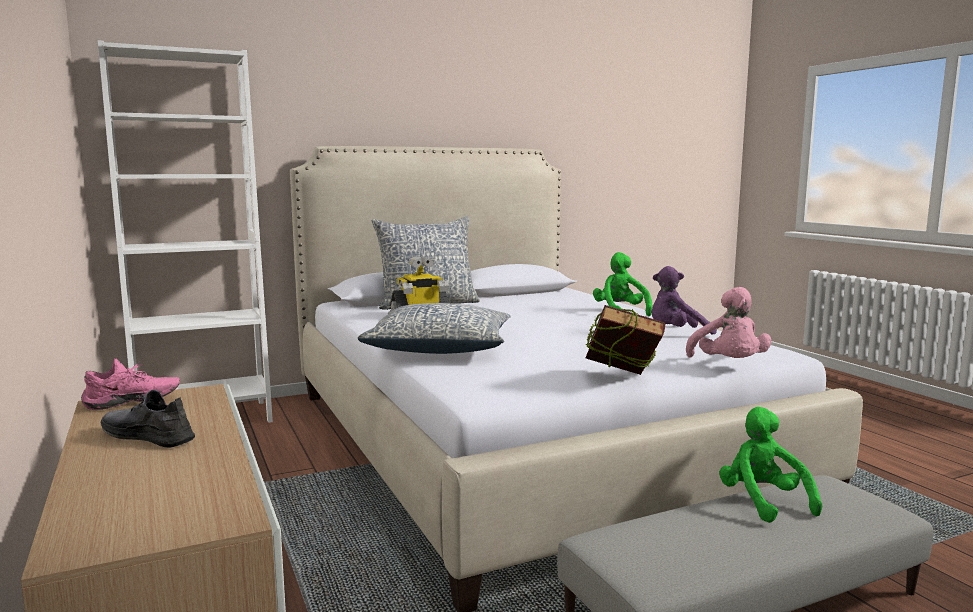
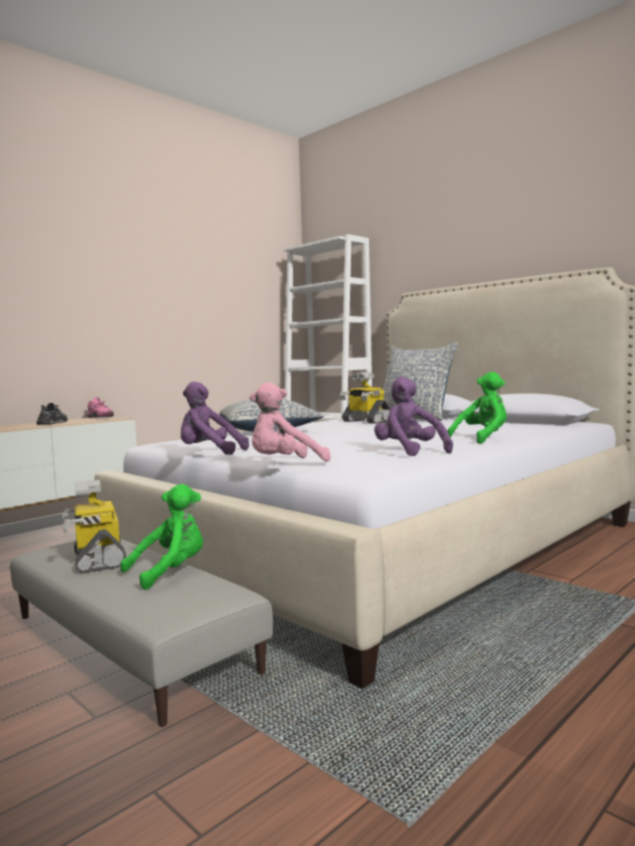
camera: 70 degrees right, 5 degrees down
(622, 380) = (209, 453): book -> purple plush toy
(706, 540) = (97, 560): none -> toy robot

